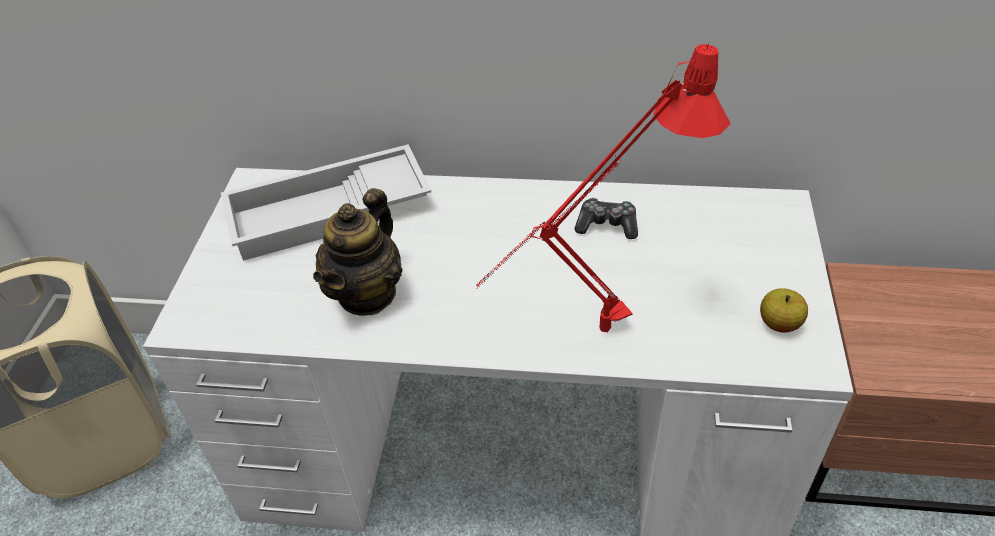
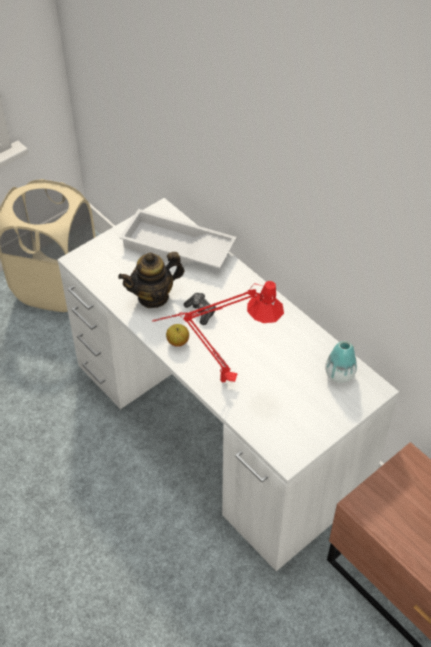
camera: 40 degrees right, 5 degrees up
(607, 225) = (283, 338): game controller -> game controller (201, 311)
(725, 218) = (339, 374): none -> vase
(779, 324) = (296, 434): apple -> apple (178, 341)

